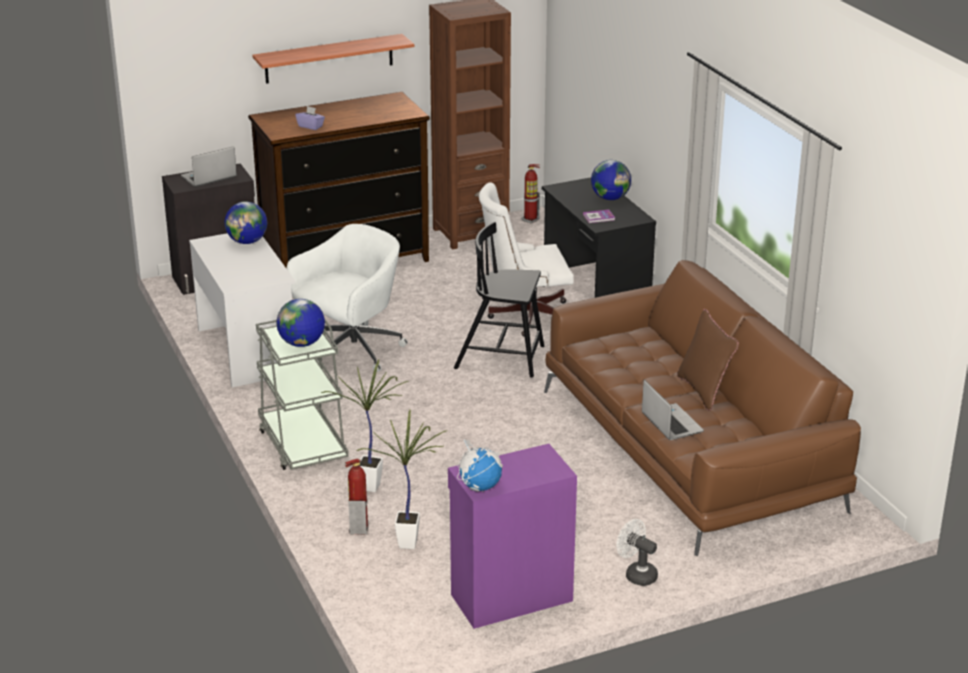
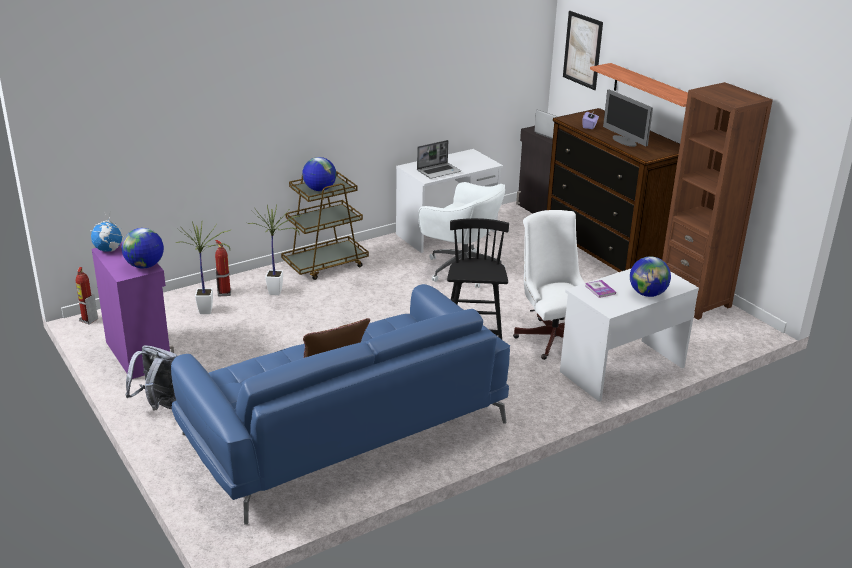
camera: 80 degrees right, 0 degrees up
(198, 59) = (582, 50): none -> picture
(247, 242) = (478, 164): globe -> globe (144, 266)
(303, 445) = (325, 264): grey cart -> brown cart
(367, 117) = (624, 141): none -> monitor
(530, 220) = (745, 328): fire extinguisher -> fire extinguisher (88, 320)
(594, 290) = (621, 368): black desk -> white desk
(636, 574) = (160, 406): white fan -> grey backpack
(670, 423) = (274, 360): laptop -> laptop (439, 171)
(690, 451) = (343, 429): brown sofa -> blue sofa

